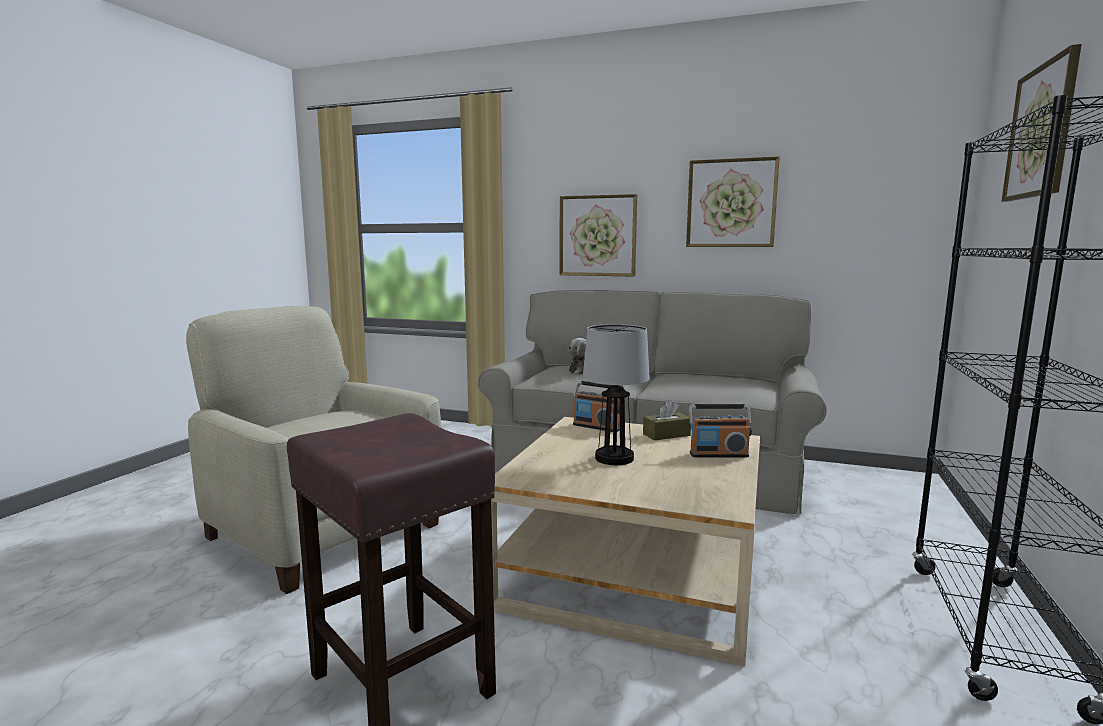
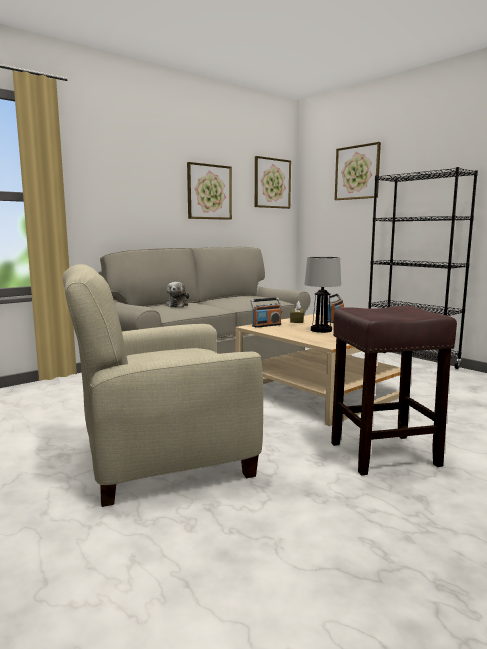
camera: 60 degrees left, 0 degrees up
(597, 236) = (132, 209): picture -> picture (272, 183)

